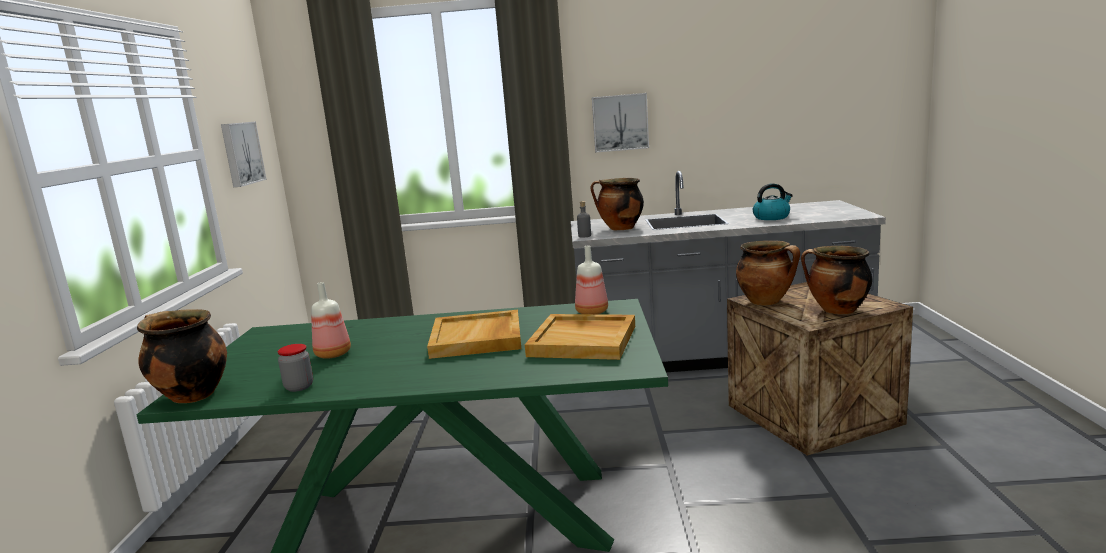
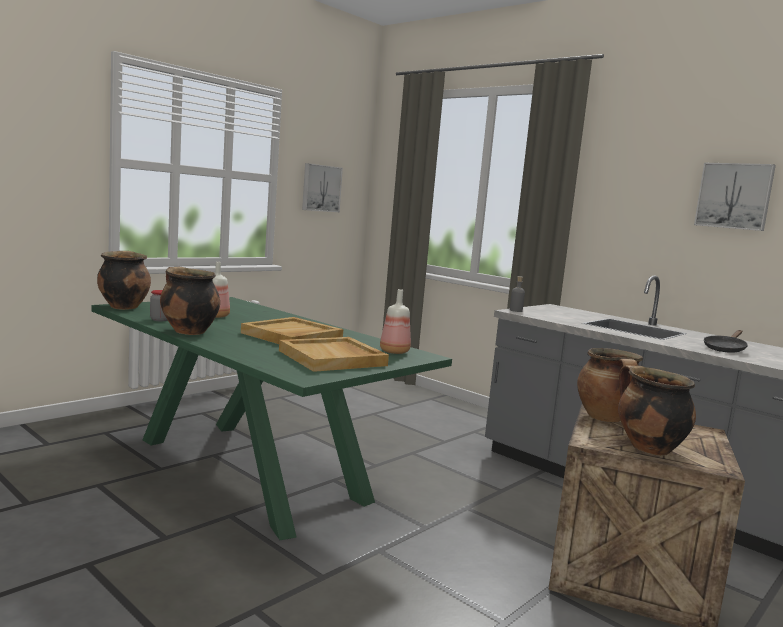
camera: 40 degrees right, 5 degrees down
(620, 122) = (630, 217): picture -> picture (734, 196)
(620, 229) = (560, 315): cooking pot -> cooking pot (187, 331)
(771, 217) = (725, 349): kettle -> black frying pan

